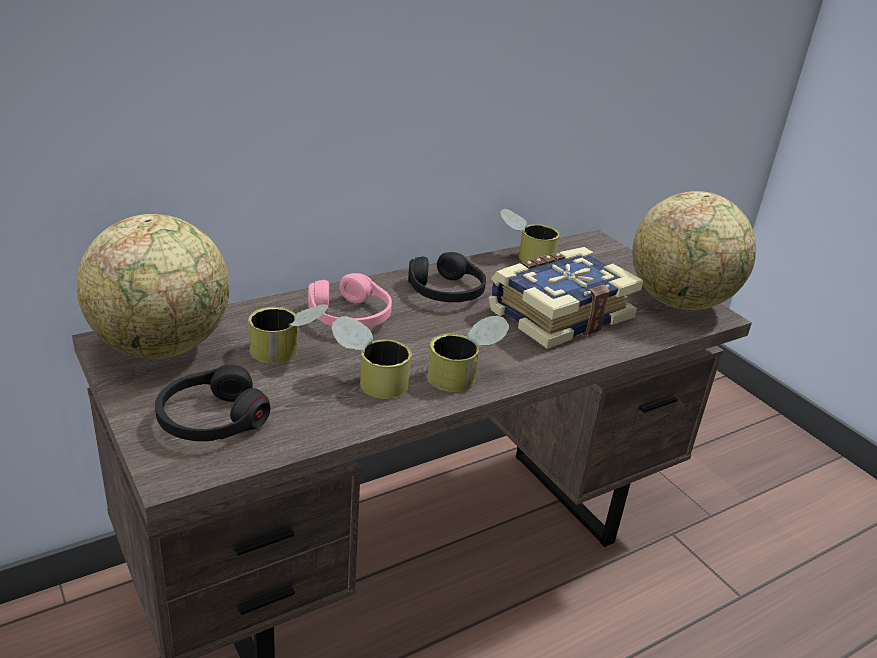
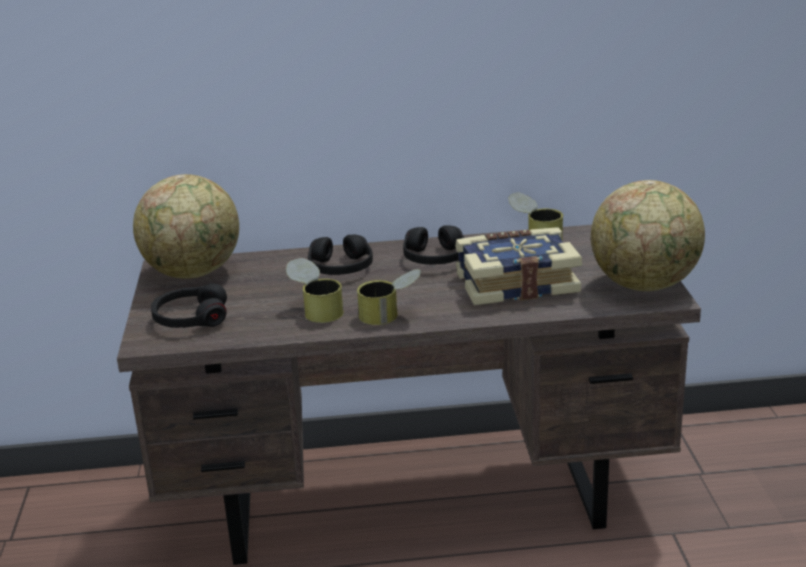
camera: 30 degrees right, 5 degrees down
(288, 352) = (274, 286): can -> none
(350, 316) = (341, 267): pink headphones -> black headphones

